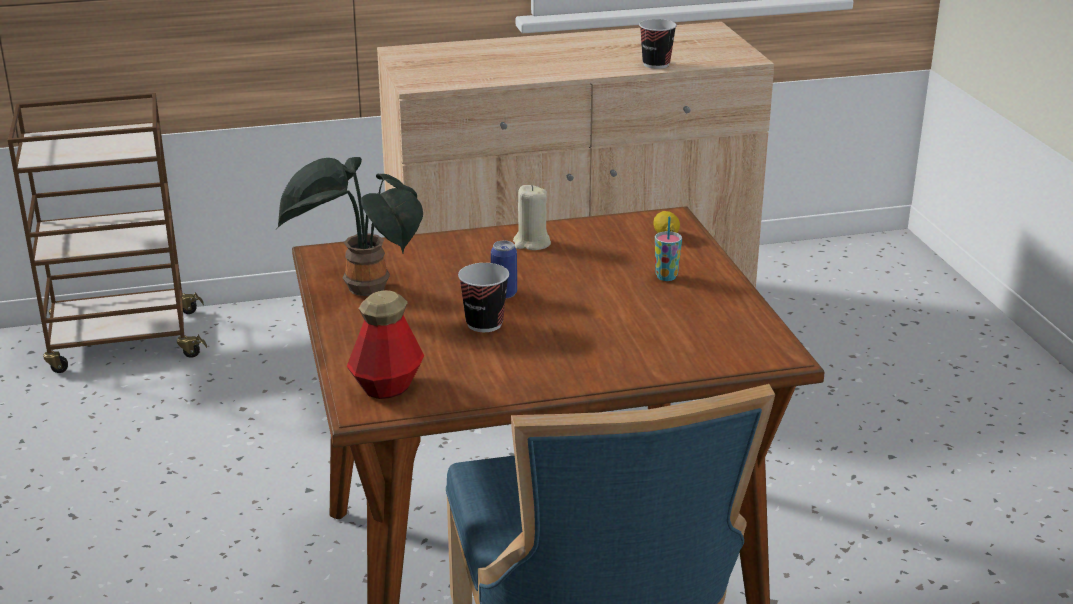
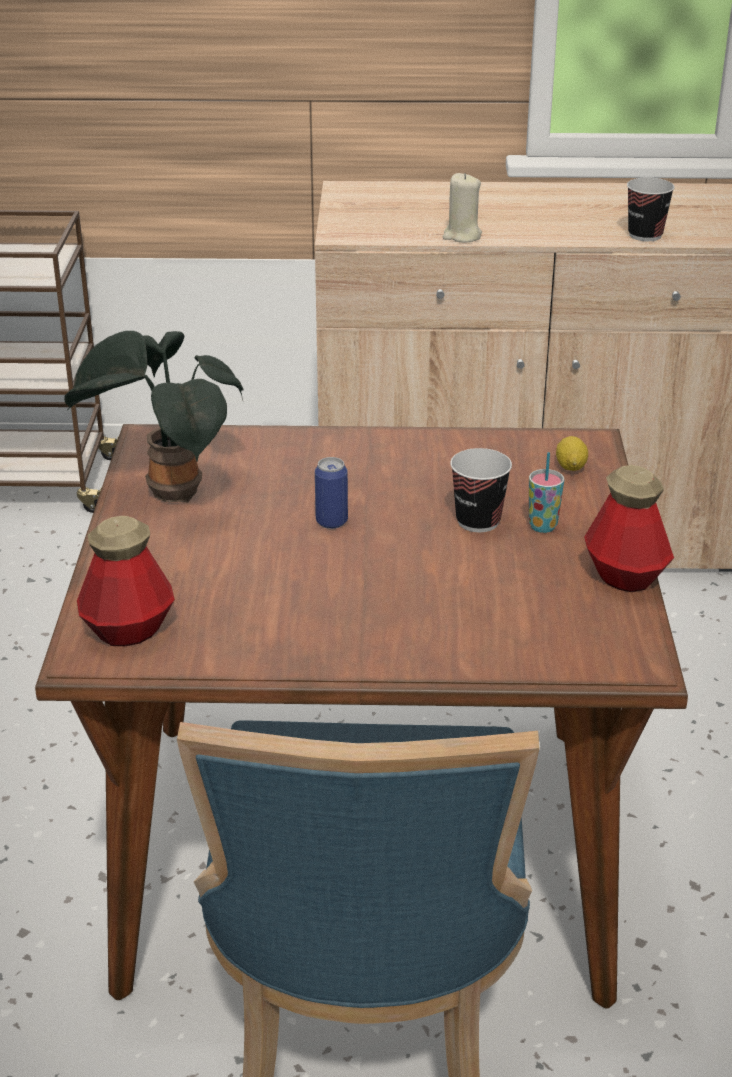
camera: 15 degrees right, 5 degrees up
(484, 324) = (287, 560): cup -> cup (478, 521)
(531, 243) = (399, 456): beige candle -> beige candle (462, 236)
(743, 301) = (625, 576): none -> bottle

